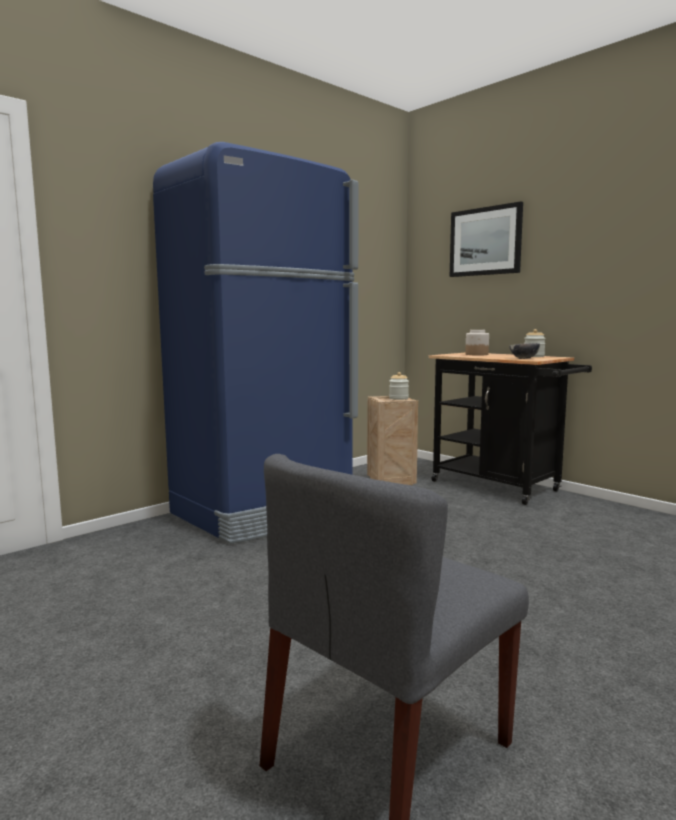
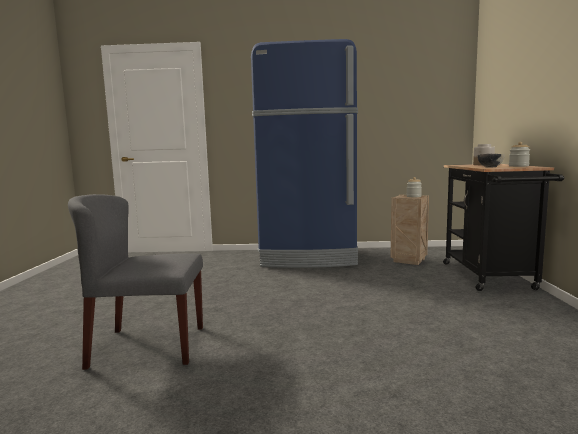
camera: 45 degrees right, 0 degrees up
(485, 241) = (511, 67): picture -> none

